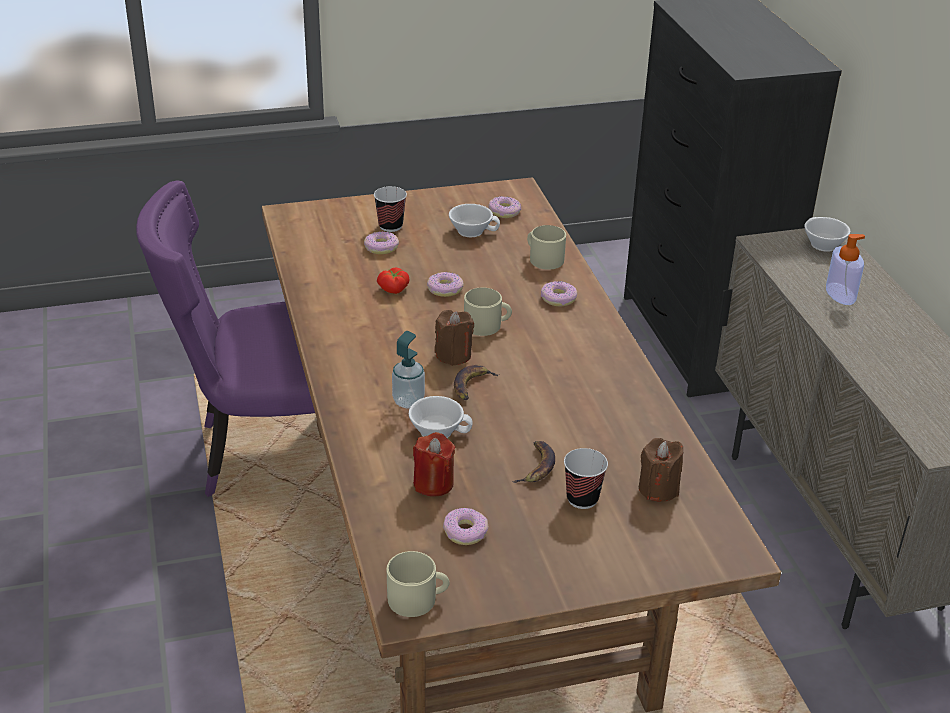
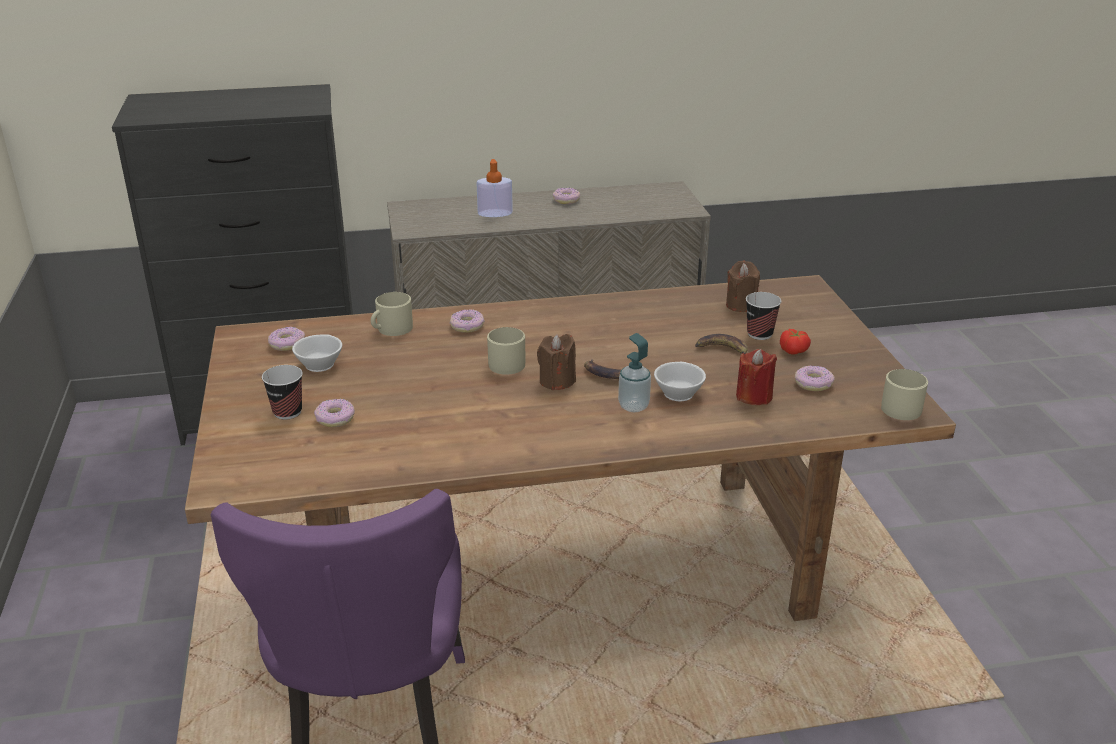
camera: 85 degrees left, 5 degrees down
(393, 290) = (429, 412): tomato -> tomato (794, 351)
(445, 289) = (435, 382): donut -> donut (566, 200)
(821, 244) = (418, 211): white cup -> none

